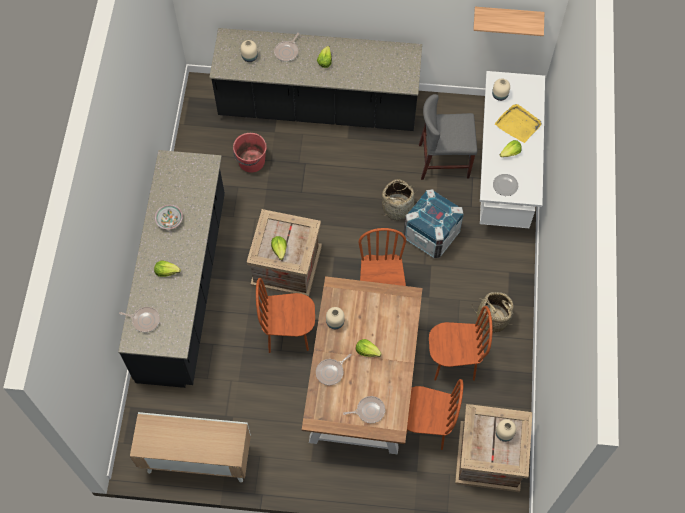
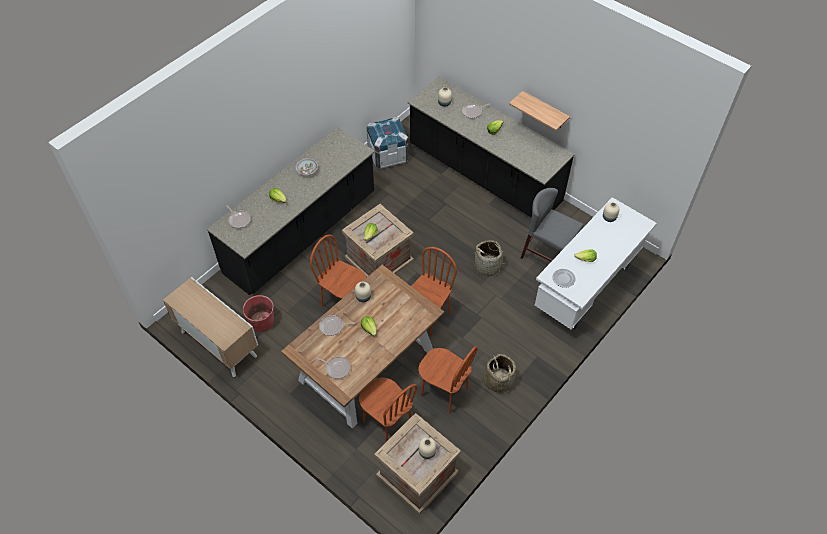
camera: 35 degrees right, 10 degrees down
(251, 161) = (410, 183): red bucket -> red bucket (261, 322)
(431, 234) = (498, 298): crate -> crate (388, 155)
(508, 16) = (643, 155): shelf -> shelf (544, 110)
(518, 124) = (608, 244): yellow tray -> none

